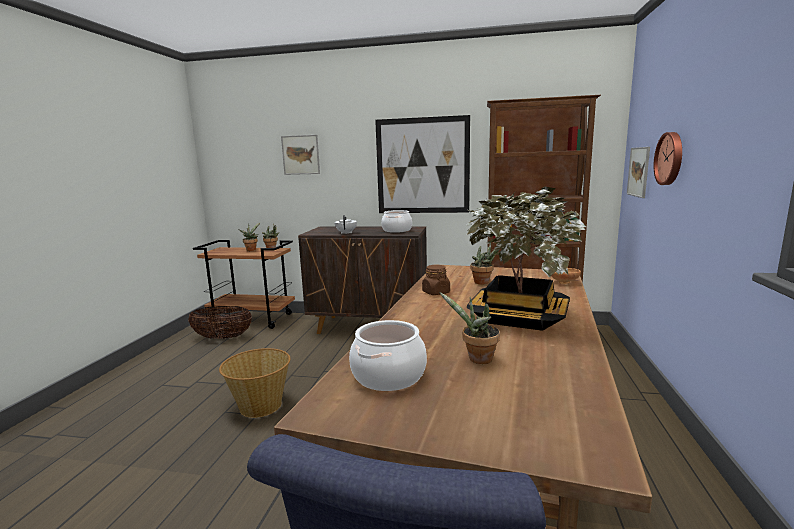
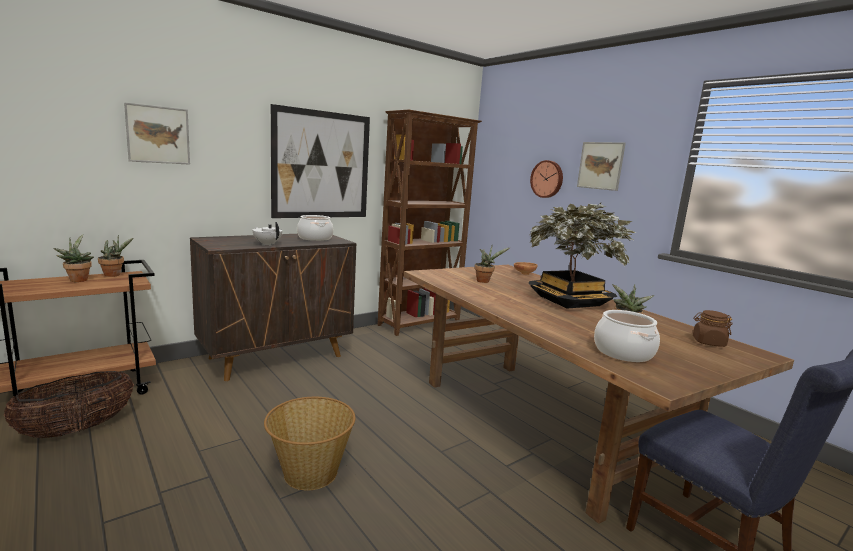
camera: 50 degrees left, 0 degrees up
(435, 292) = (479, 294): brown jar -> brown jar (708, 342)
(638, 172) = (500, 185): picture -> picture (600, 165)

